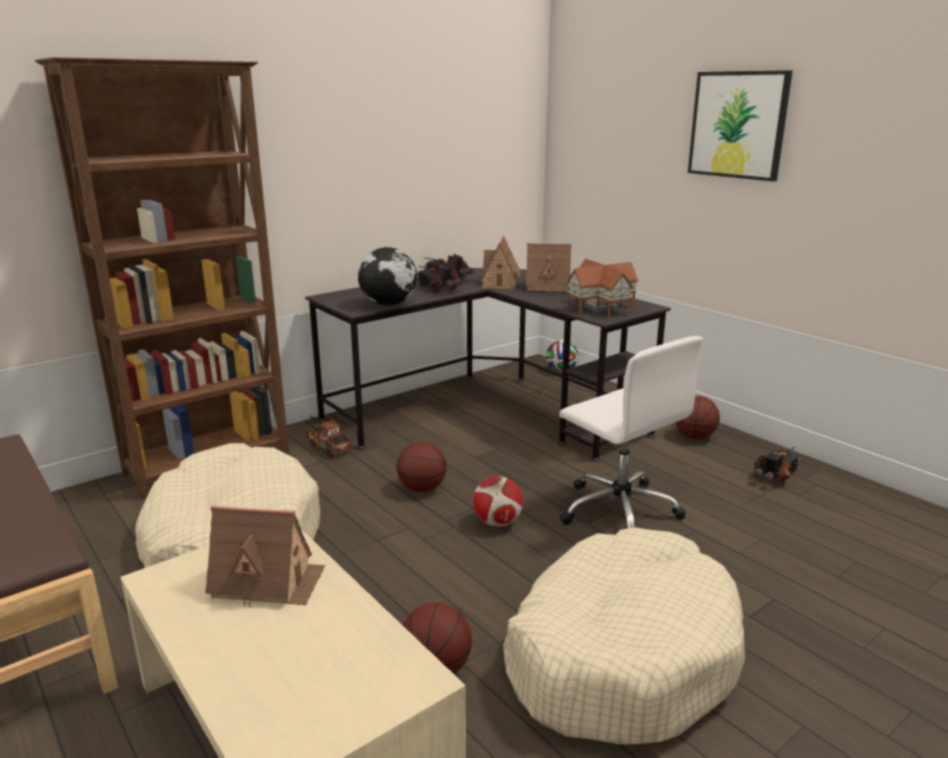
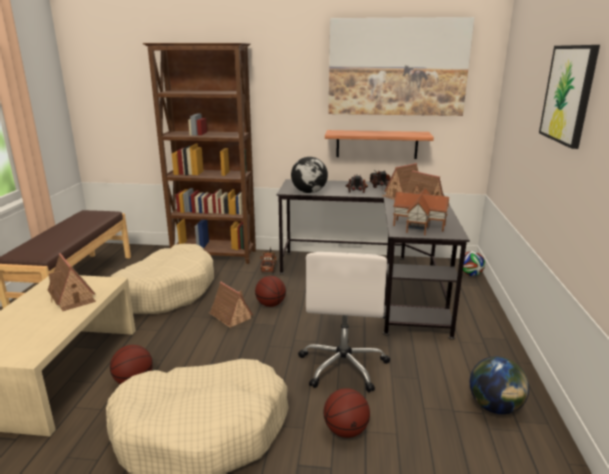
camera: 45 degrees right, 0 degrees up
(398, 526) = (230, 316): none -> toy house
(423, 219) = (376, 144): none -> shelf
(439, 103) = (397, 67): none -> picture
(497, 522) = (271, 338): football -> none
(694, 437) = (484, 352): basketball -> basketball (345, 430)
(775, 476) = (495, 407): toy truck -> globe

